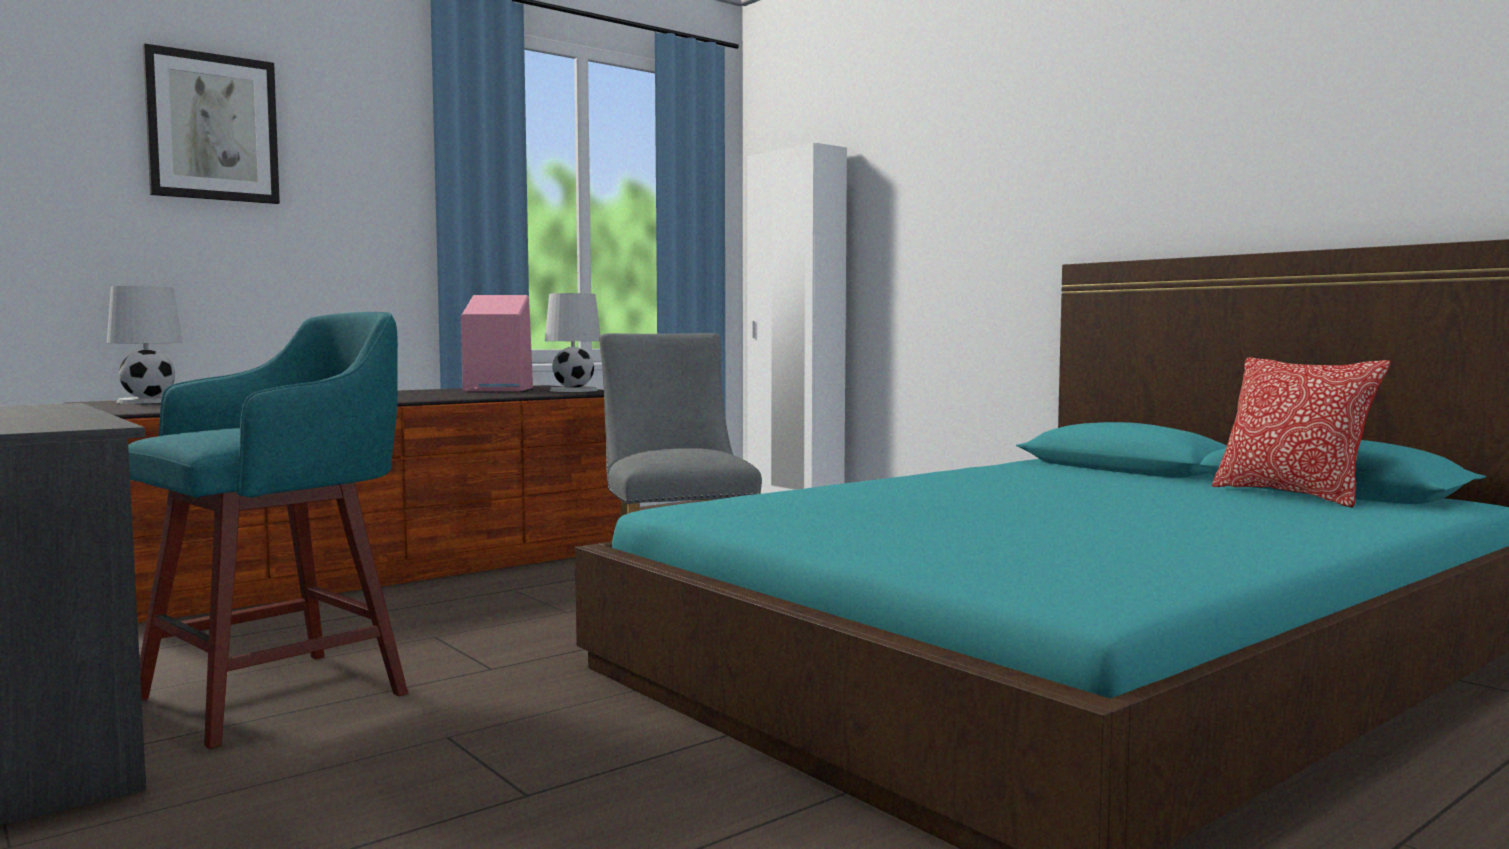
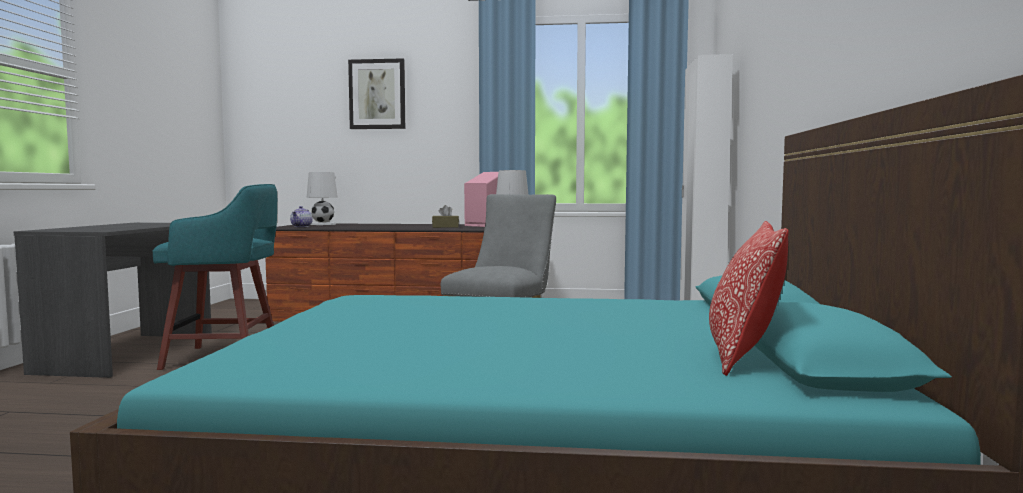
camera: 45 degrees right, 0 degrees up
(158, 407) = (301, 226): none -> teapot
(456, 394) = (445, 227): none -> brown tissue box

